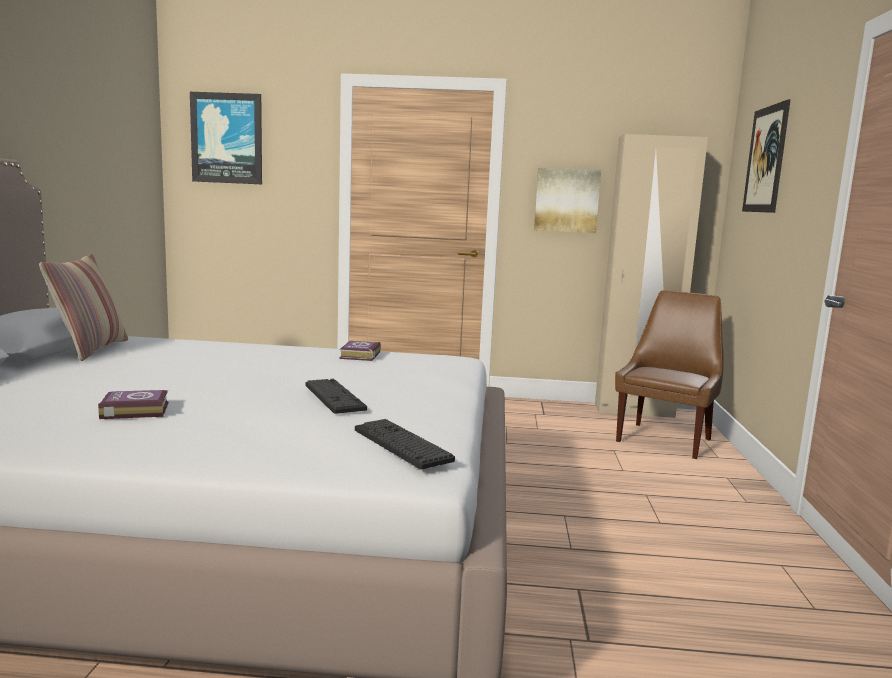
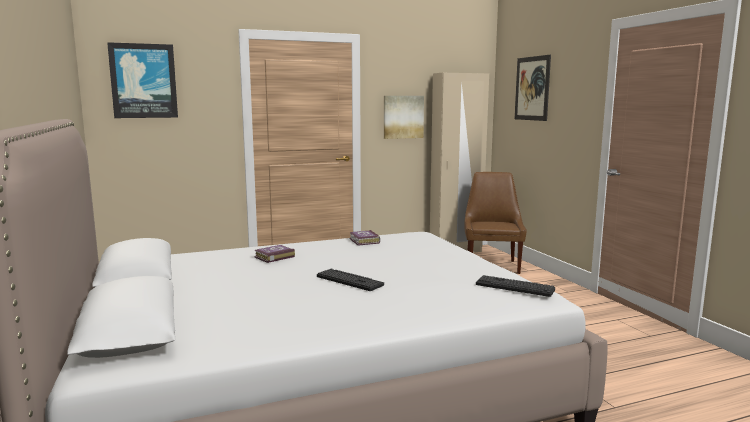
camera: 25 degrees left, 0 degrees up
(91, 349) = (178, 268): pillow -> none
(133, 410) = (327, 301): book -> book (273, 257)
(334, 397) = (420, 269): keyboard -> keyboard (349, 280)

